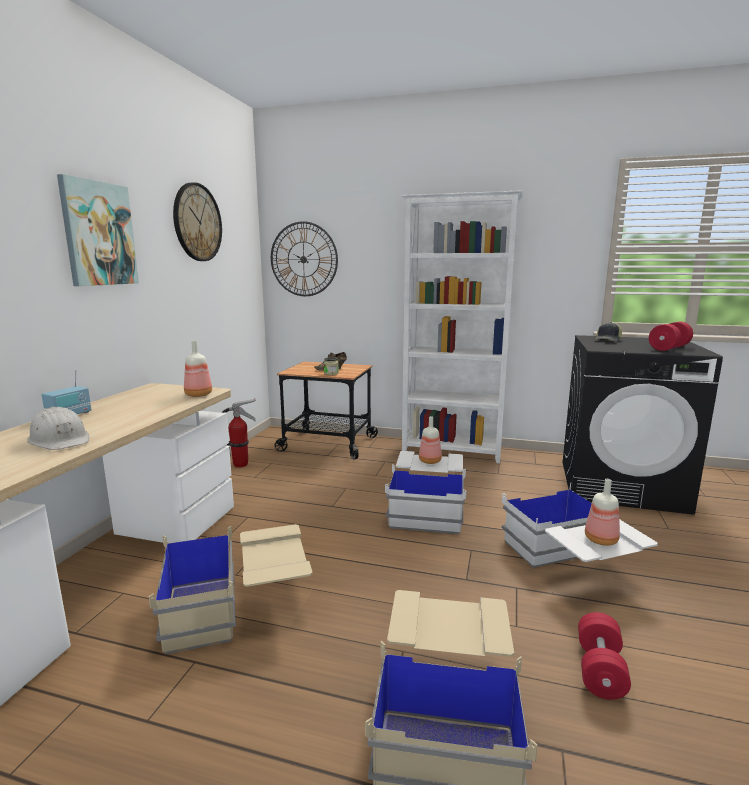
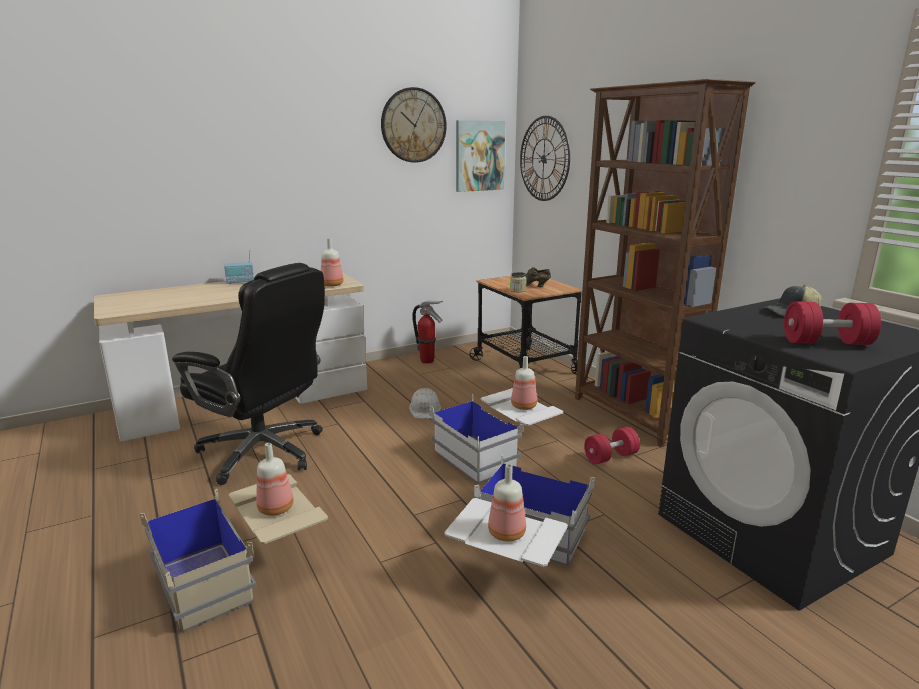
camera: 45 degrees right, 5 degrees up
(60, 440) = (200, 296): white hard hat -> white hard hat (425, 409)
(98, 234) = (293, 144): picture -> picture (479, 156)
(238, 608) = (264, 452): beige storage box -> black office chair
(448, 623) = (277, 508): none -> bottle
(452, 451) = (632, 416): white bookcase -> brown bookcase
(600, 670) = (371, 623): red dumbbell -> red dumbbell (610, 457)

